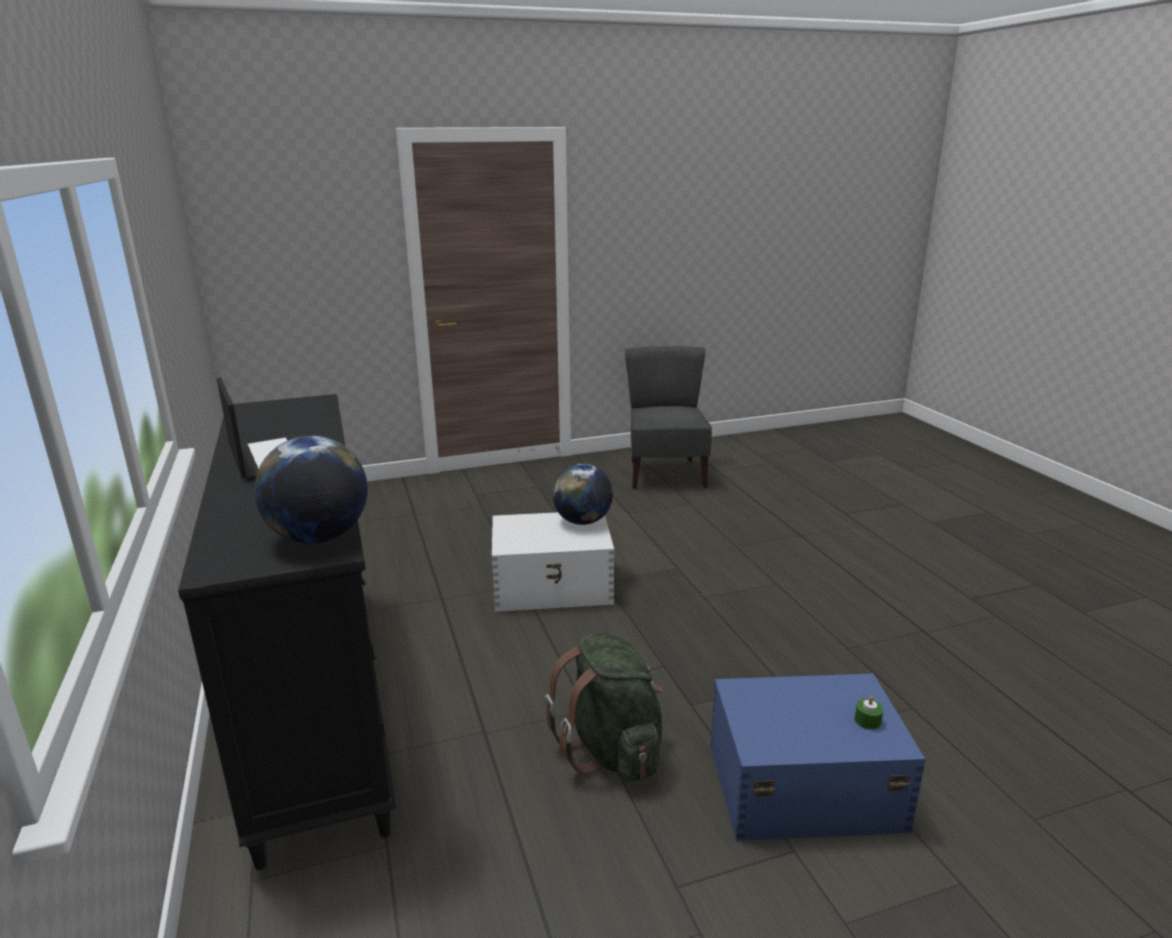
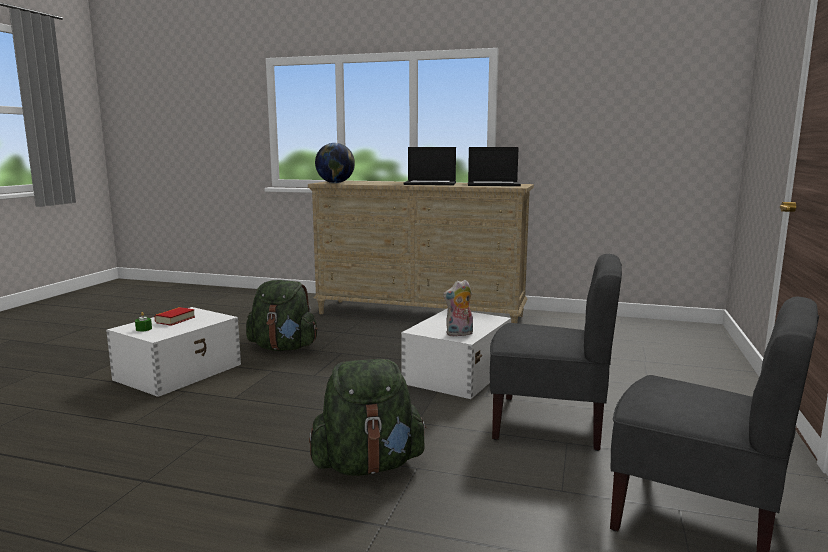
camera: 125 degrees right, 10 degrees down
(269, 418) = (494, 184): none -> laptop
(318, 700) = (421, 315): black dresser -> beige dresser
(582, 521) = (459, 334): globe -> plush toy
(608, 523) = (549, 424): none -> grey chair
(760, 561) = (368, 465): none -> green backpack
(801, 786) = (180, 371): blue storage box -> white storage box
(805, 724) = (175, 320): none -> book

